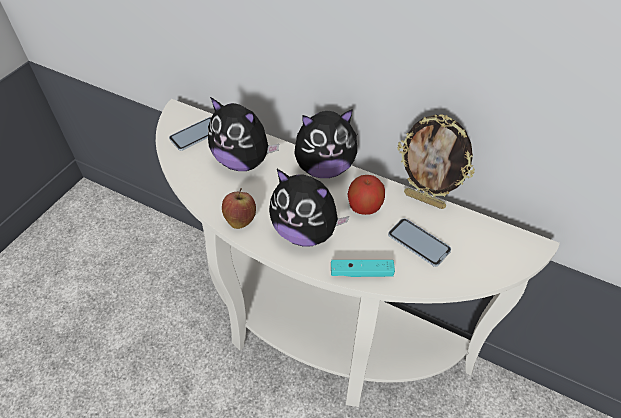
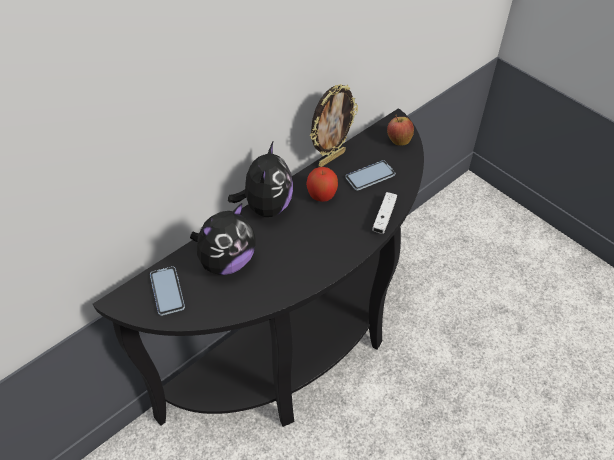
camera: 70 degrees left, 0 degrees up
(240, 220) = (298, 280): apple -> apple (398, 140)
(306, 232) = (331, 239): plush toy -> none
(314, 333) = (301, 352): white console table -> black console table
(361, 272) = (384, 217): turquoise game controller -> white game controller

